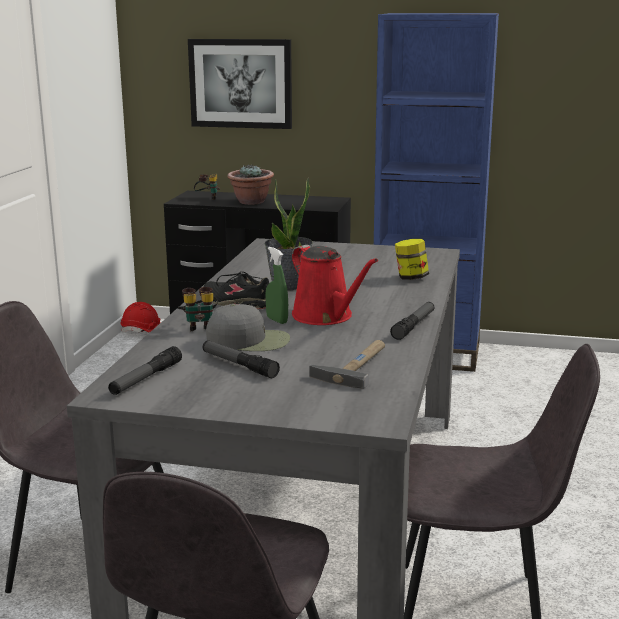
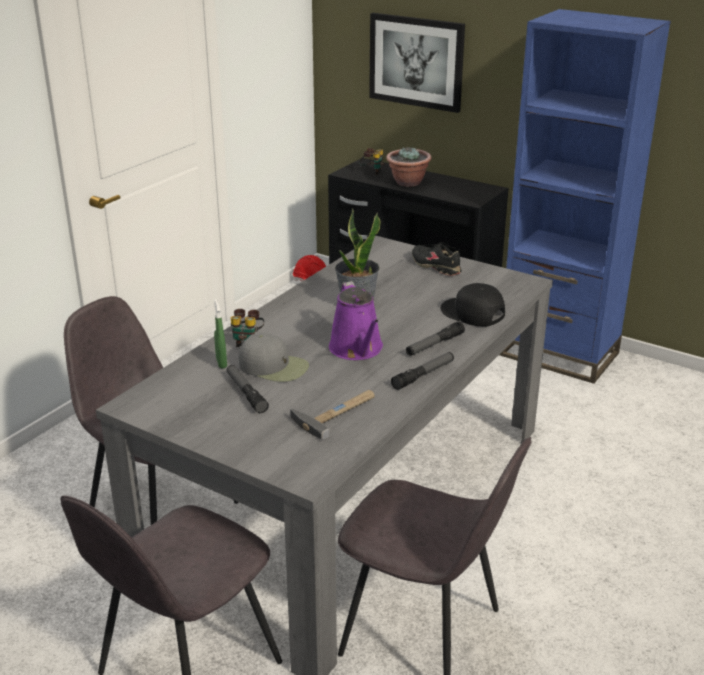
camera: 20 degrees right, 10 degrees up
(146, 378) = (167, 393): flashlight -> flashlight (434, 344)
(238, 303) = (297, 319): black shoe -> black shoe (436, 266)
(277, 320) = (314, 346): green spray bottle -> green spray bottle (221, 363)
(326, 317) = (357, 349): red watering can -> purple watering can
(411, 278) = (472, 313): jar -> black cap

